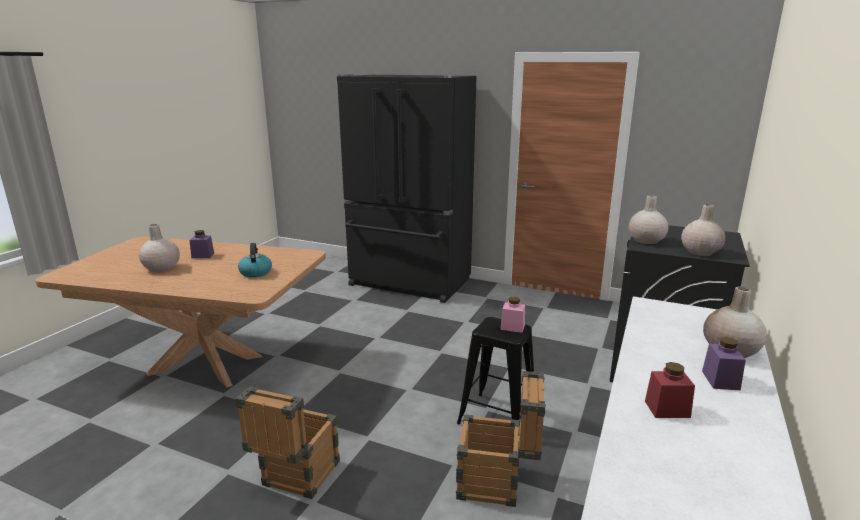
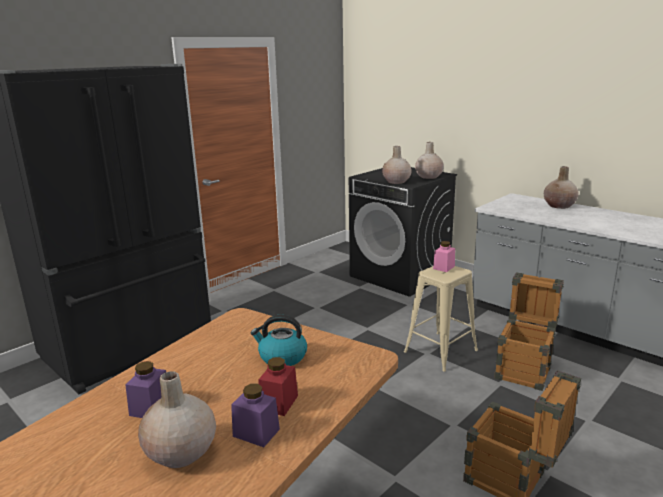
camera: 70 degrees left, 0 degrees up
(497, 417) = (440, 351): black stool -> beige stool
(667, 409) = (631, 228): red jar -> red jar (279, 403)
(720, 380) = (595, 214): purple jar -> purple jar (256, 433)

